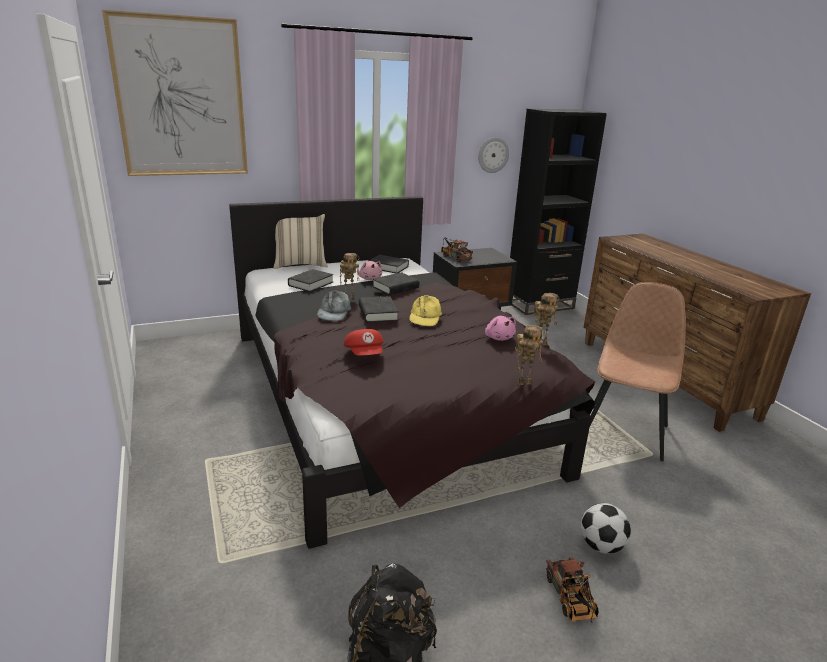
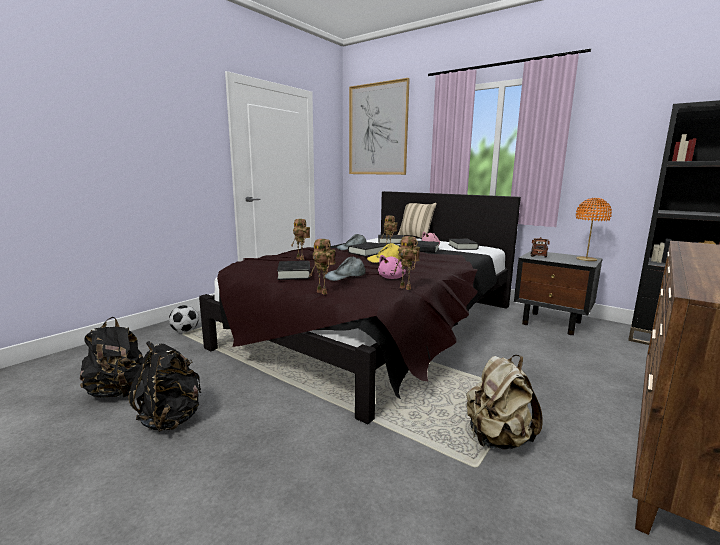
camera: 60 degrees right, 10 degrees down
(365, 355) = (301, 259): red cap -> toy robot
(439, 378) = (294, 274): none -> black book
(474, 355) = (345, 276): none -> grey cap
(492, 253) = (586, 259): none -> orange table lamp
(493, 155) = (624, 163): wall clock -> none
(496, 611) = (172, 418): none -> black backpack
(571, 601) = (194, 450): toy truck -> none
(601, 546) = (275, 455): football -> football (185, 331)
(625, 431) = (497, 439): brown chair -> beige backpack

